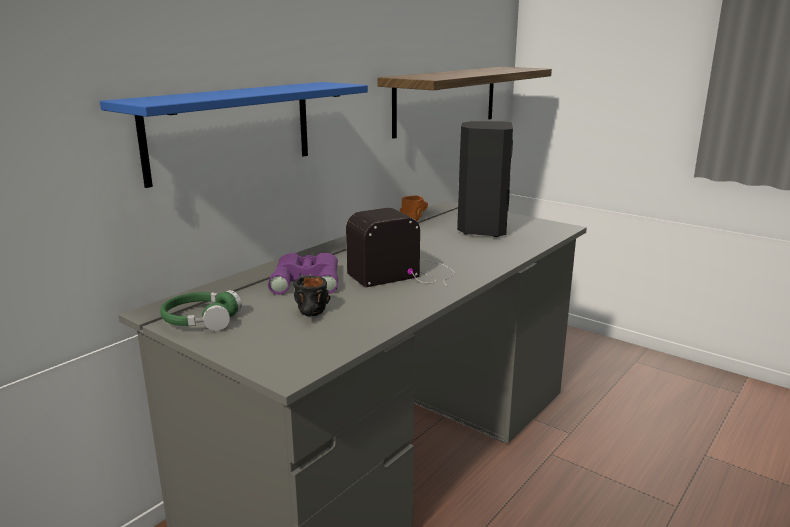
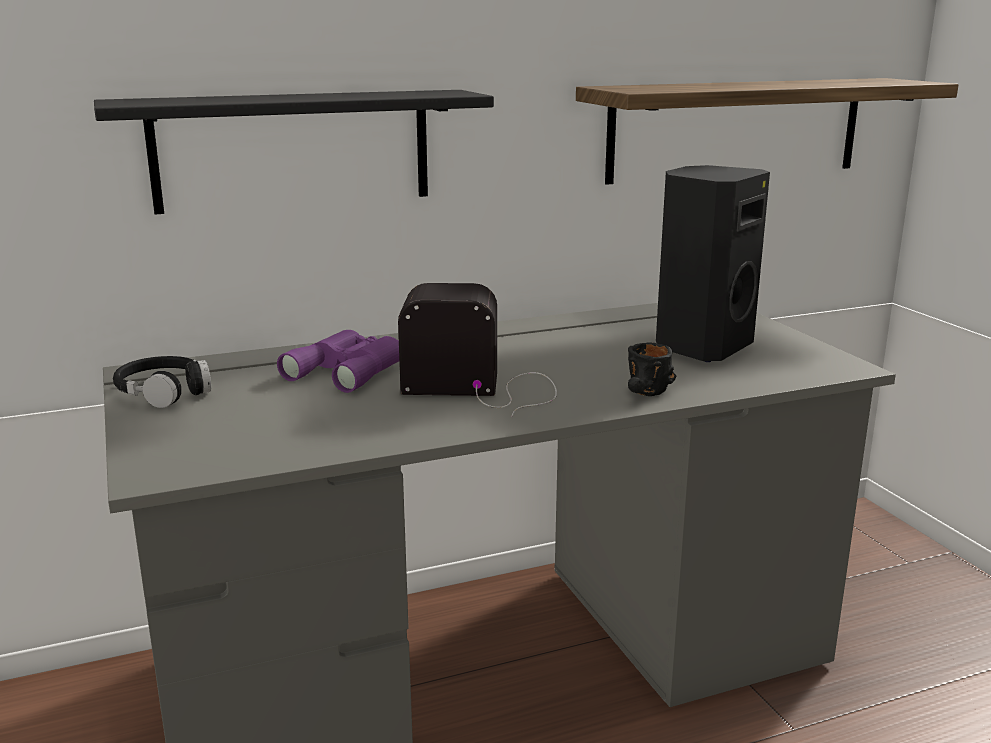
camera: 30 degrees right, 0 degrees up
(201, 320) = (164, 392): green headphones -> black headphones
(231, 130) = (293, 150): blue shelf -> black shelf
(312, 315) = (285, 414): black mug -> black mug (646, 395)
(414, 217) = (627, 313): orange mug -> none

